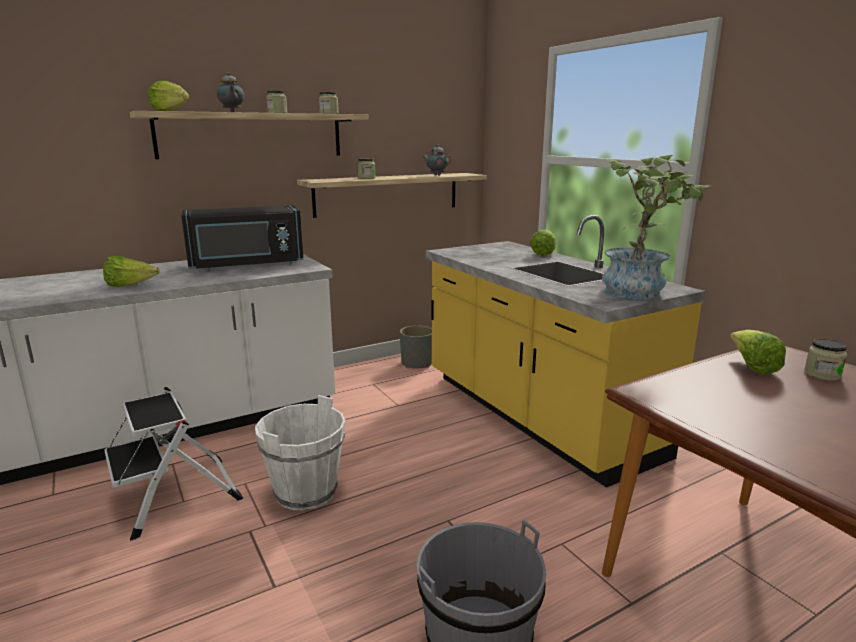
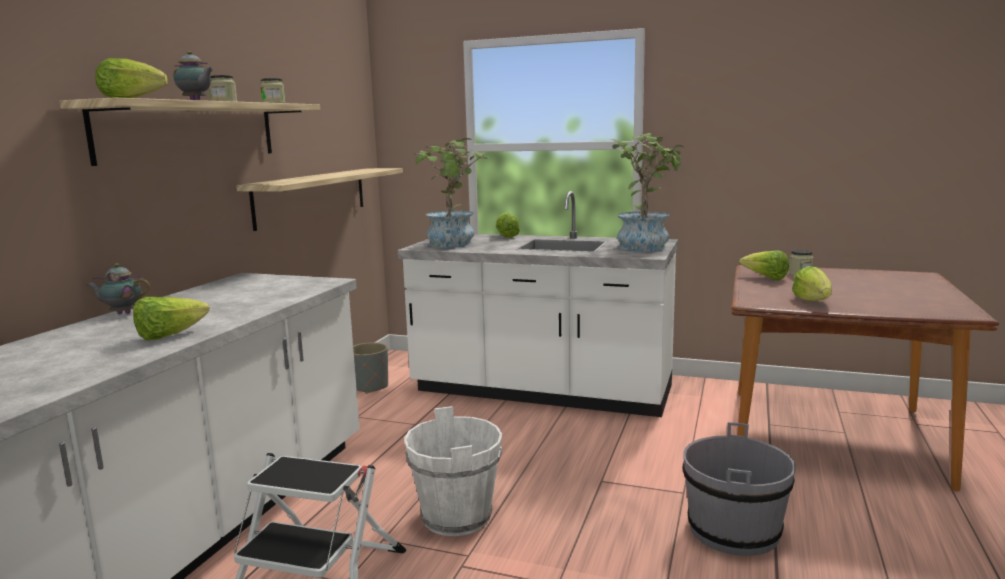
camera: 40 degrees left, 5 degrees down
(246, 265) = (244, 293): black microwave -> none
(366, 178) = (308, 178): jar -> none
(436, 175) = (360, 171): teapot -> teapot (122, 313)
(478, 253) = (454, 244): none -> potted plant
(535, 415) = (541, 391): yellow counter -> white counter
(725, 415) = (812, 301): none -> lettuce

